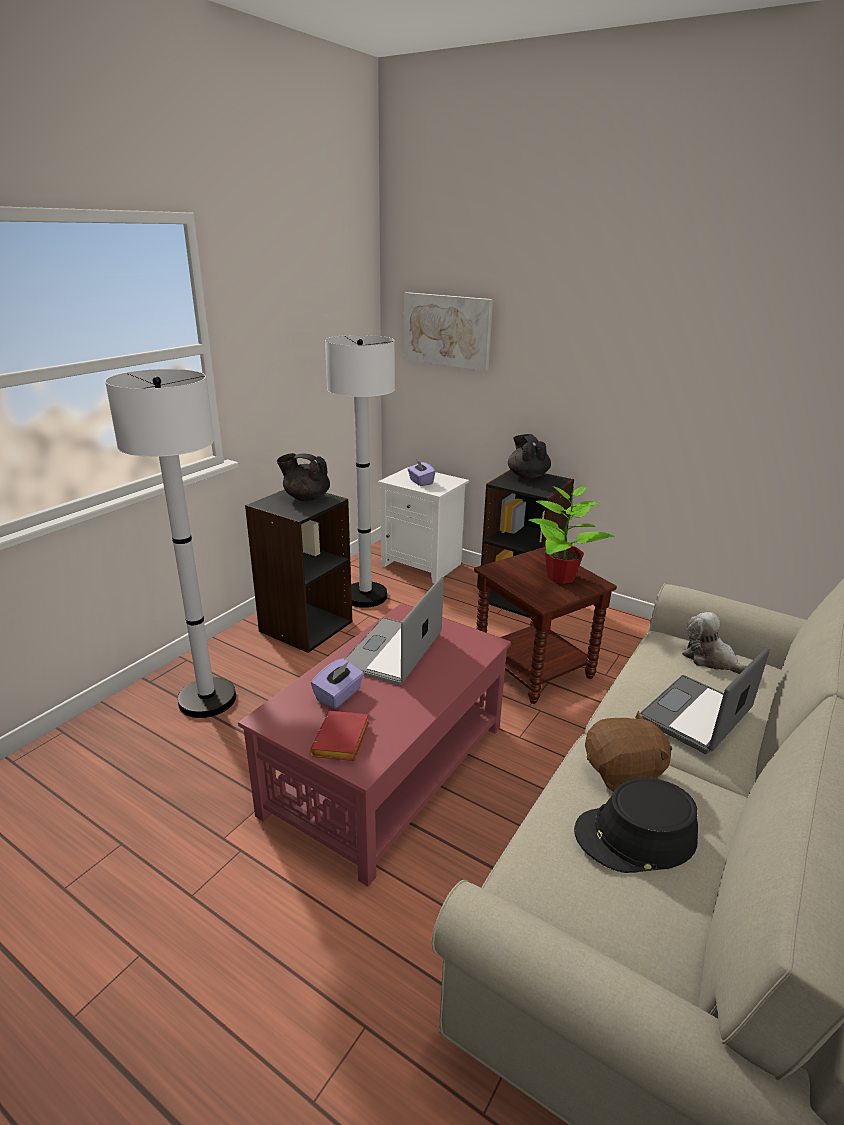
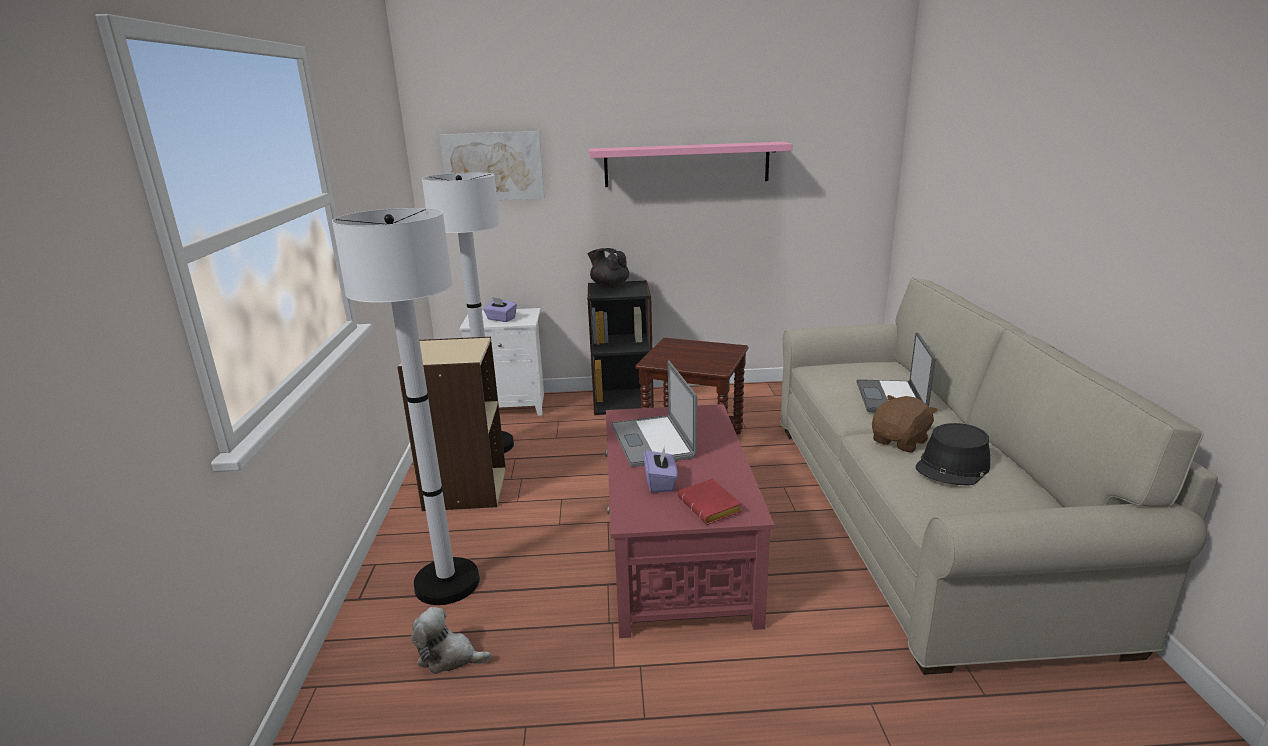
camera: 35 degrees left, 5 degrees down
(305, 626) = (464, 489): black bookcase -> beige bookcase
(306, 498) = (449, 346): black teapot -> none
(560, 577) = (705, 351): potted plant -> none
(642, 358) = (686, 164): none -> pink shelf
(710, 659) = (854, 368): plush toy -> plush toy (449, 657)

